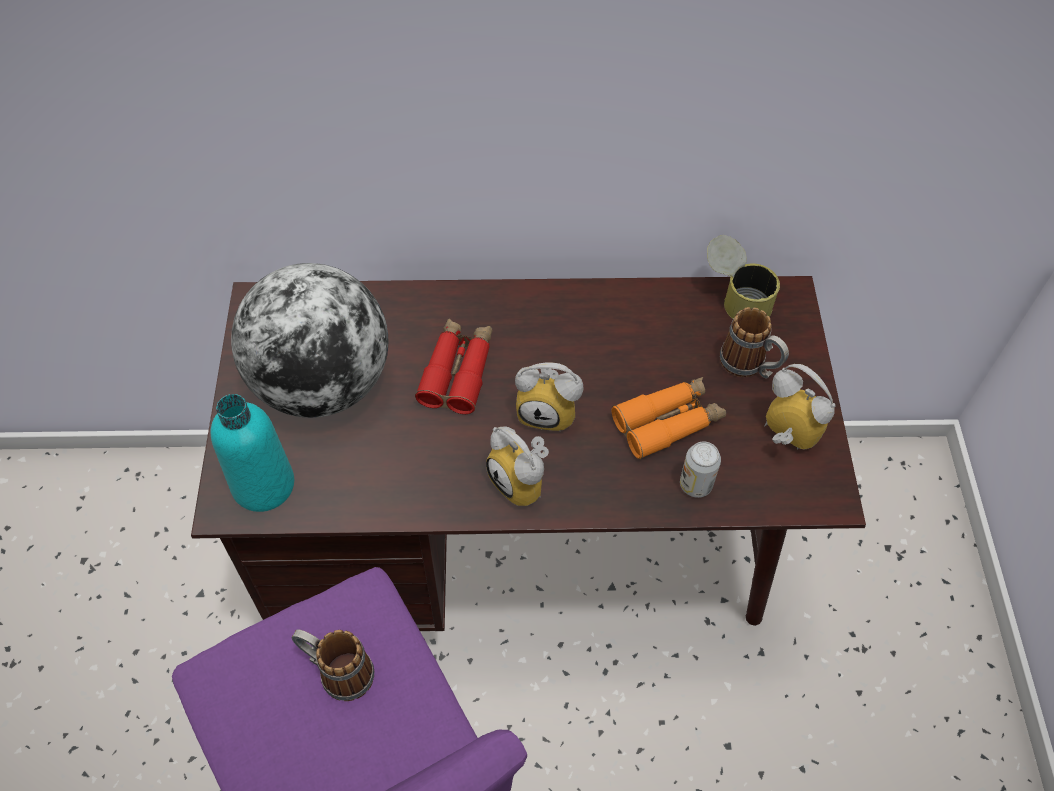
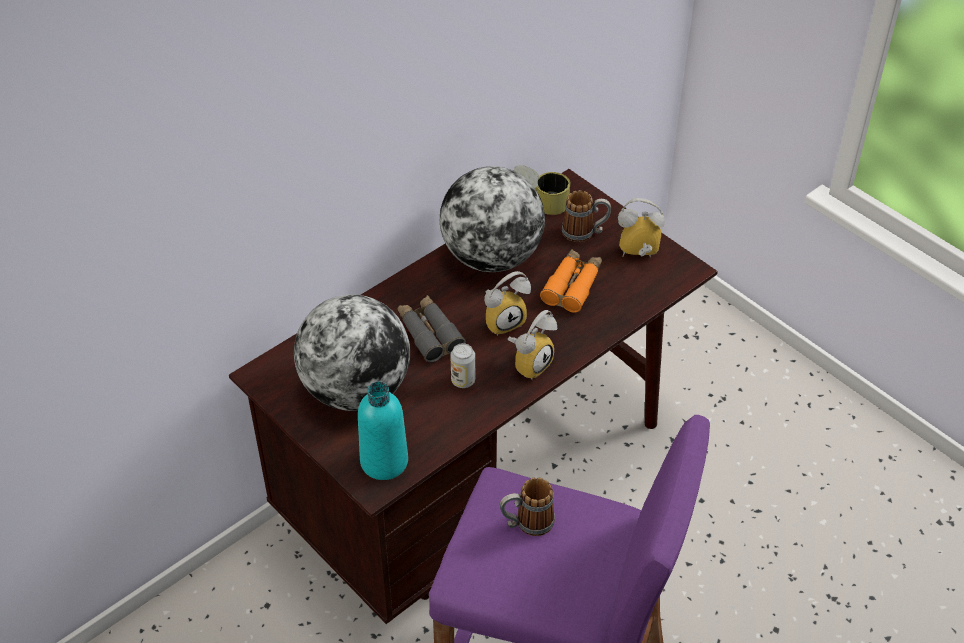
camera: 40 degrees left, 10 degrees down
(458, 371) = (429, 334): red binoculars -> grey binoculars
(524, 482) = (530, 363): alarm clock -> alarm clock turned 60 degrees counterclockwise
(614, 327) = (492, 257): none -> globe
(695, 484) = (618, 306): can -> can (463, 380)

